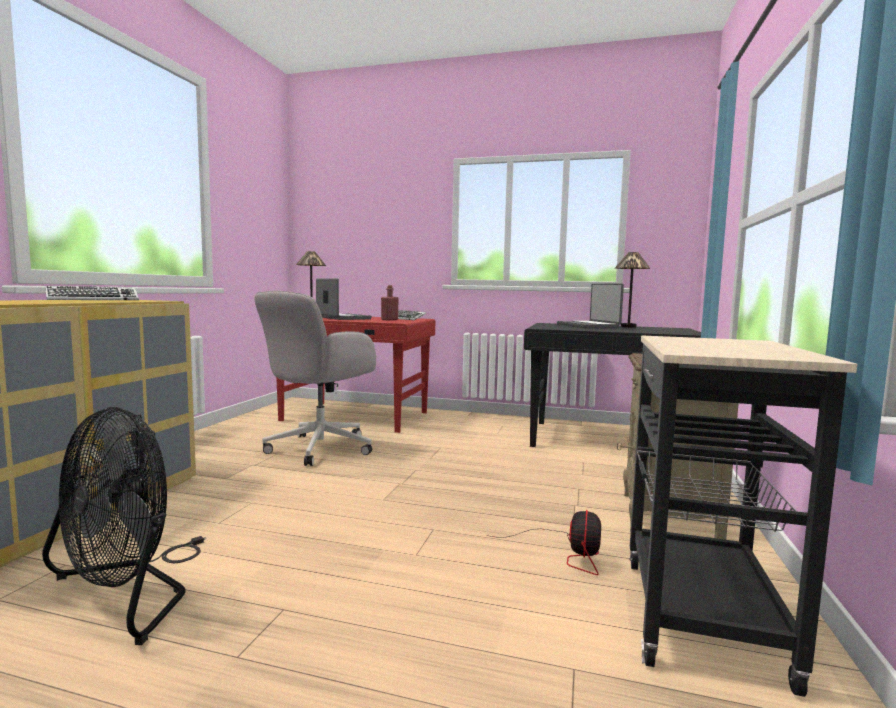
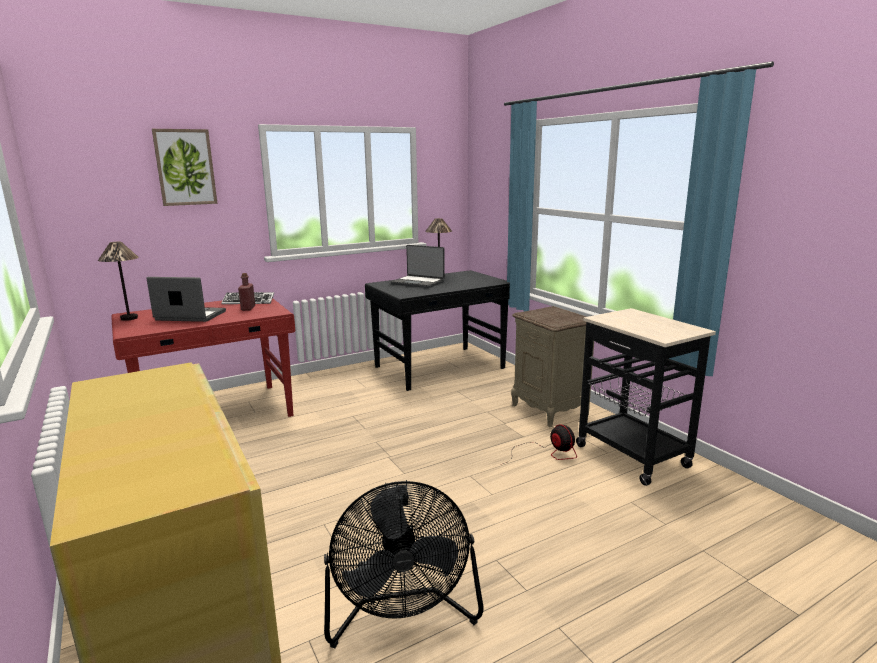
camera: 45 degrees left, 10 degrees up
(93, 299) = (106, 393): keyboard -> none
(319, 449) = (263, 458): grey office chair -> none
(389, 199) = (185, 167): none -> picture

